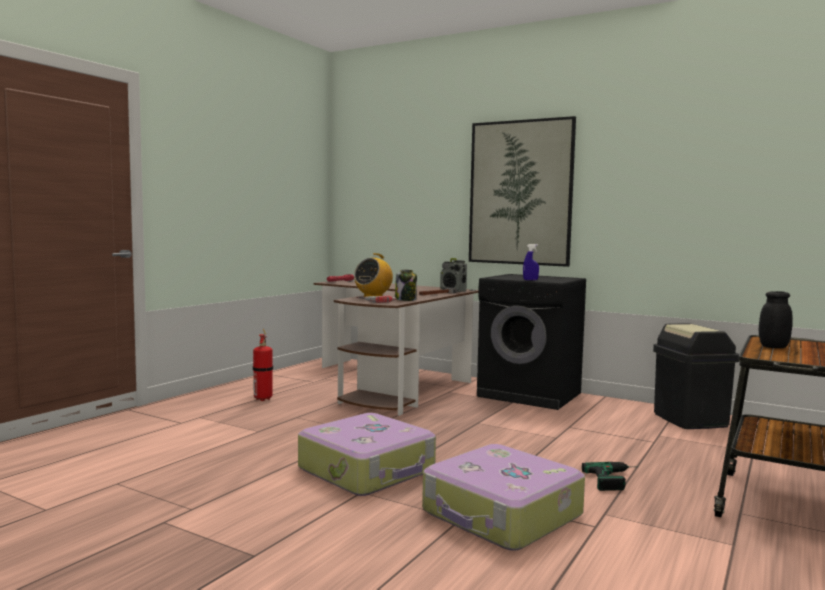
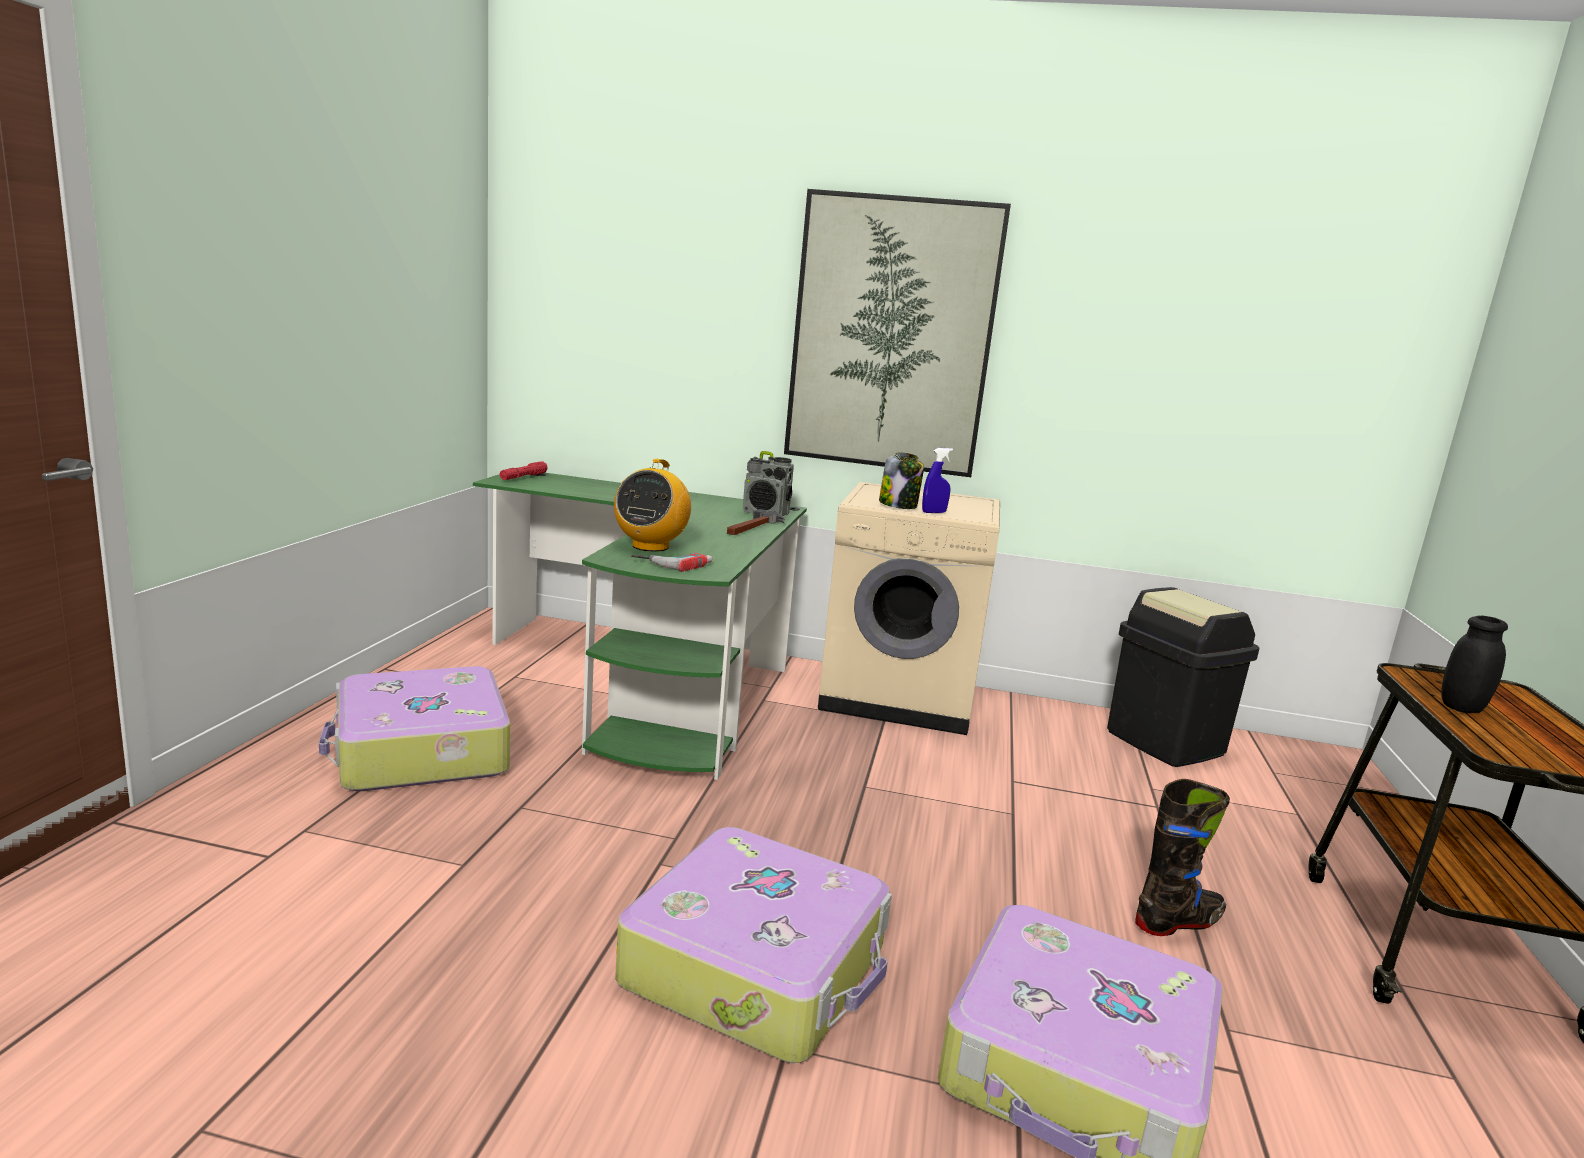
camera: 20 degrees left, 10 degrees up
(263, 398) = (420, 751): fire extinguisher -> suitcase
(395, 383) = (655, 681): brown desk -> green desk
(406, 299) = (721, 554): jar -> jar (899, 505)
(529, 395) = (898, 700): black washing machine -> beige washing machine
(617, 479) = (1178, 922): power drill -> black boot

